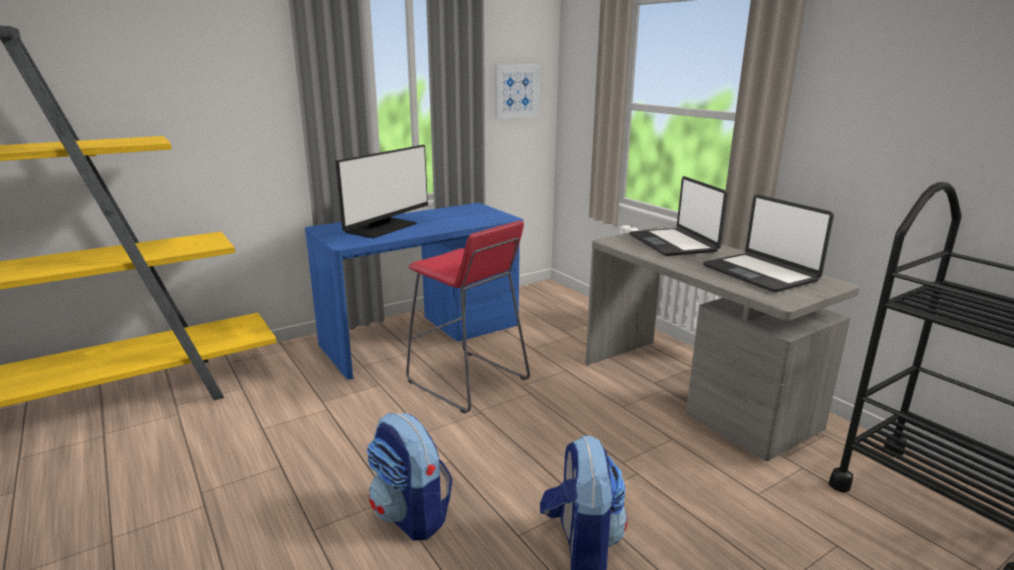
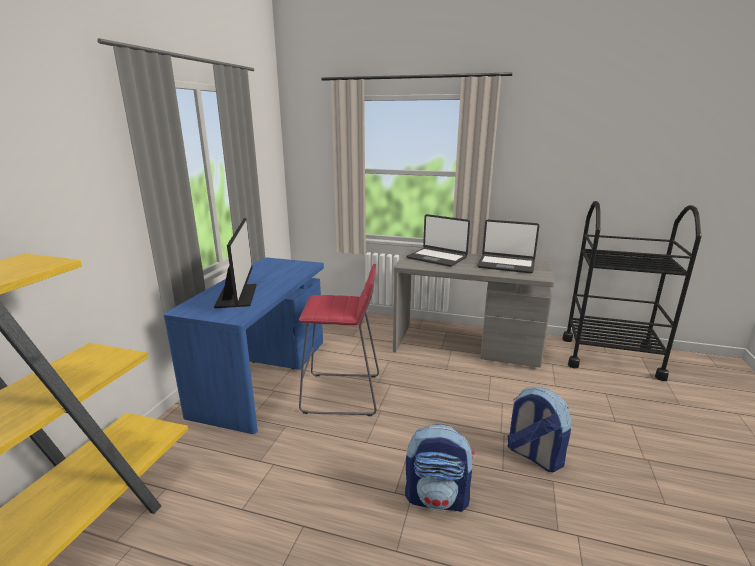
camera: 40 degrees left, 0 degrees up
(516, 91) = (265, 165): picture -> none

